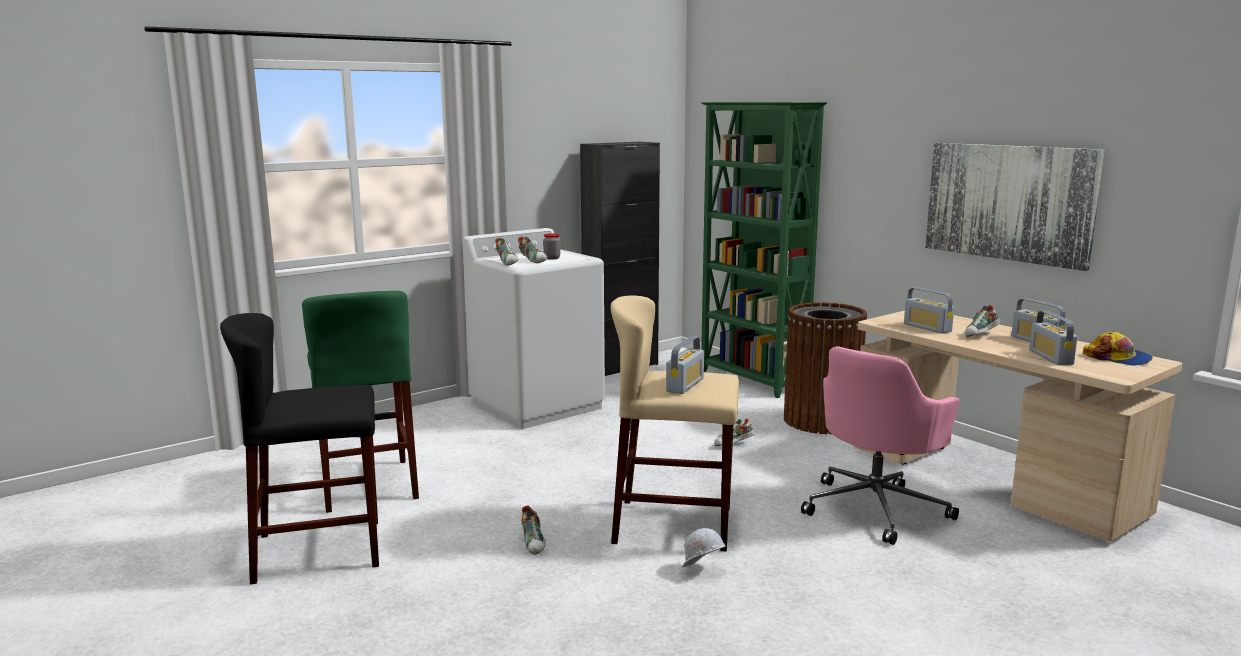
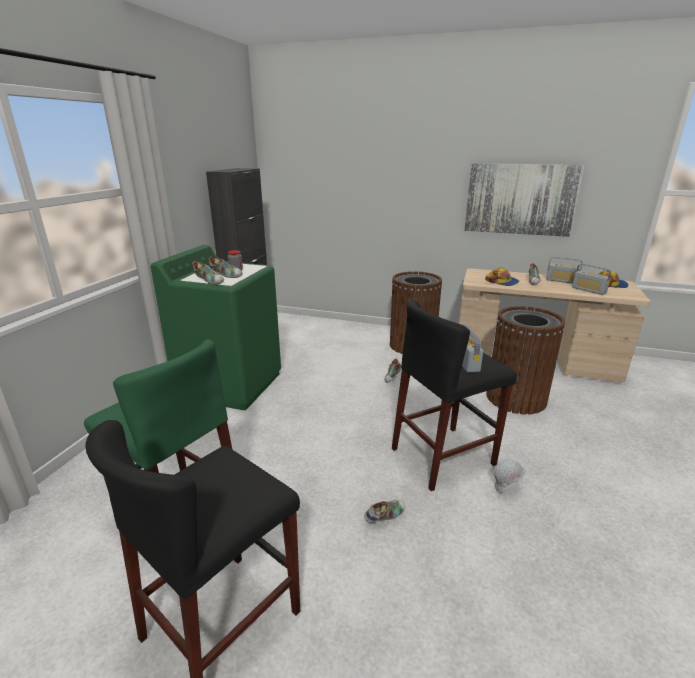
camera: 35 degrees left, 10 degrees up
(534, 543) = (385, 517): shoe -> shoe turned 75 degrees counterclockwise
(537, 405) = (231, 384): white washing machine -> green washing machine
(673, 525) = (443, 456): beige stool -> black stool
(753, 380) = (341, 326): green bookcase -> none
(876, 508) = (515, 398): pink office chair -> brown trash can
(927, 328) = (502, 282): radio -> cap

